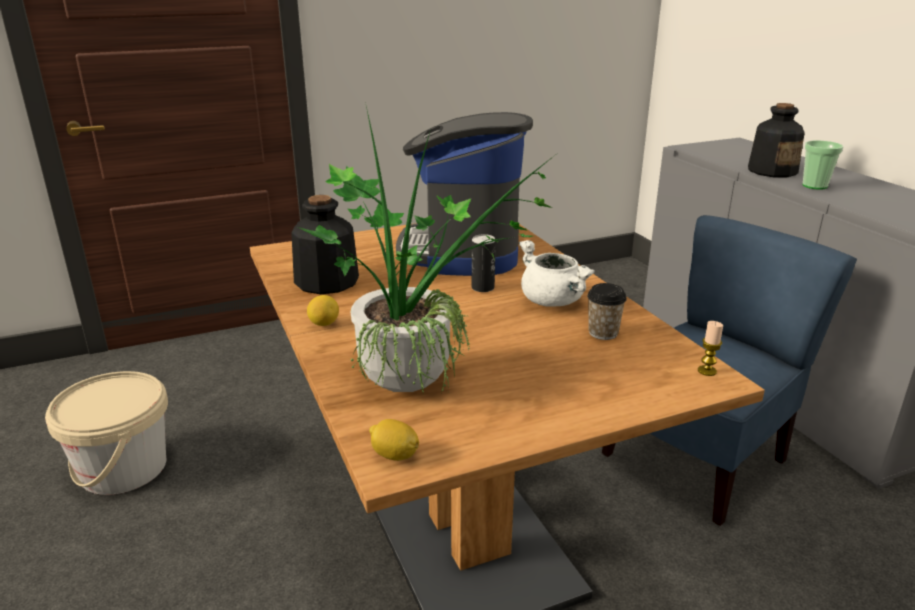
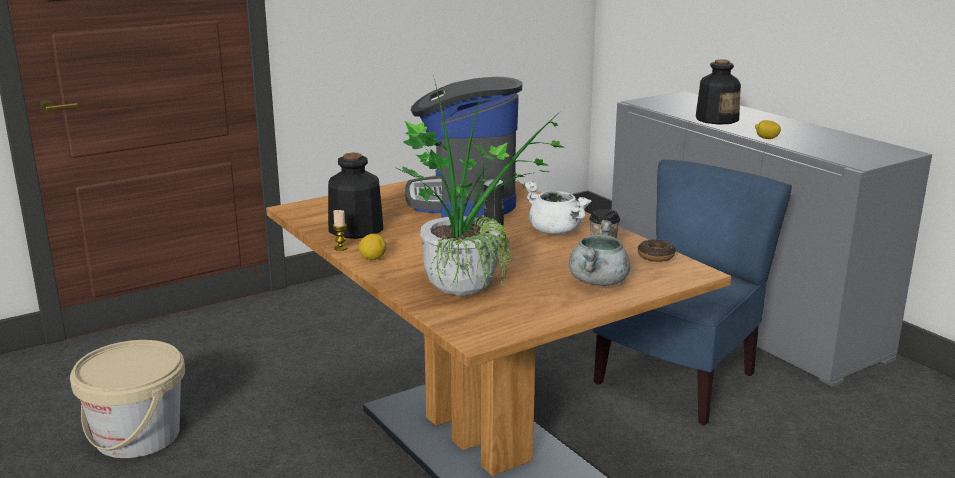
camera: 10 degrees left, 5 degrees down
(394, 455) = (476, 332): lemon -> lemon (766, 138)
(584, 384) = (599, 282): none -> grey cooking pot
(668, 349) = (656, 256): none -> donut
(707, 371) = (687, 267): candle -> candle (340, 248)
(814, 186) = (753, 130): cup -> none

